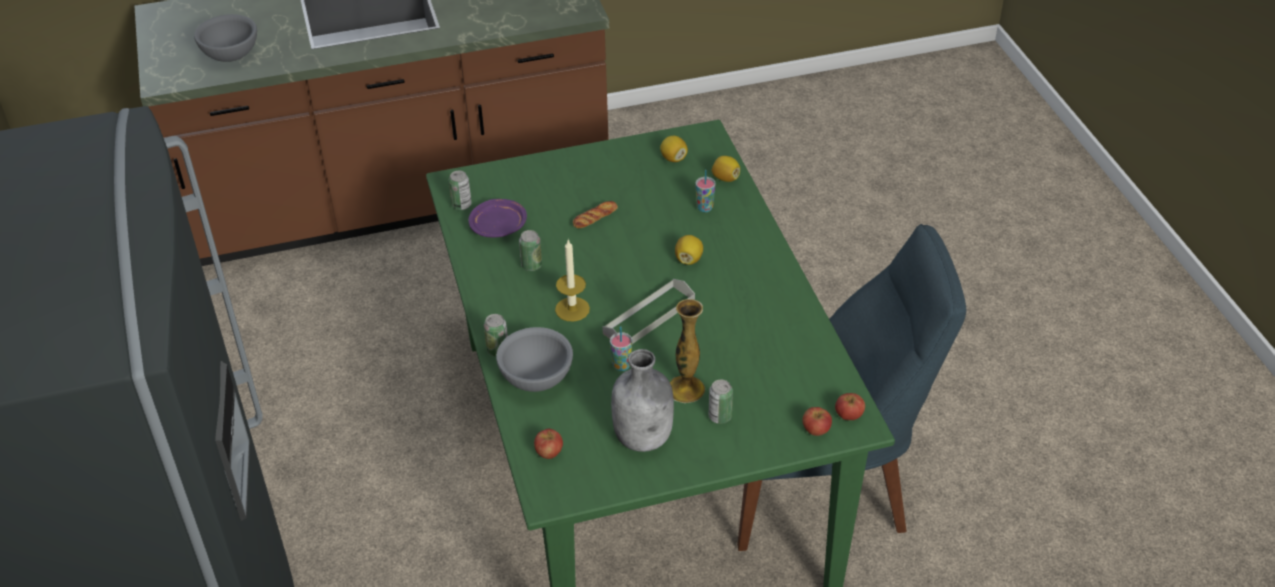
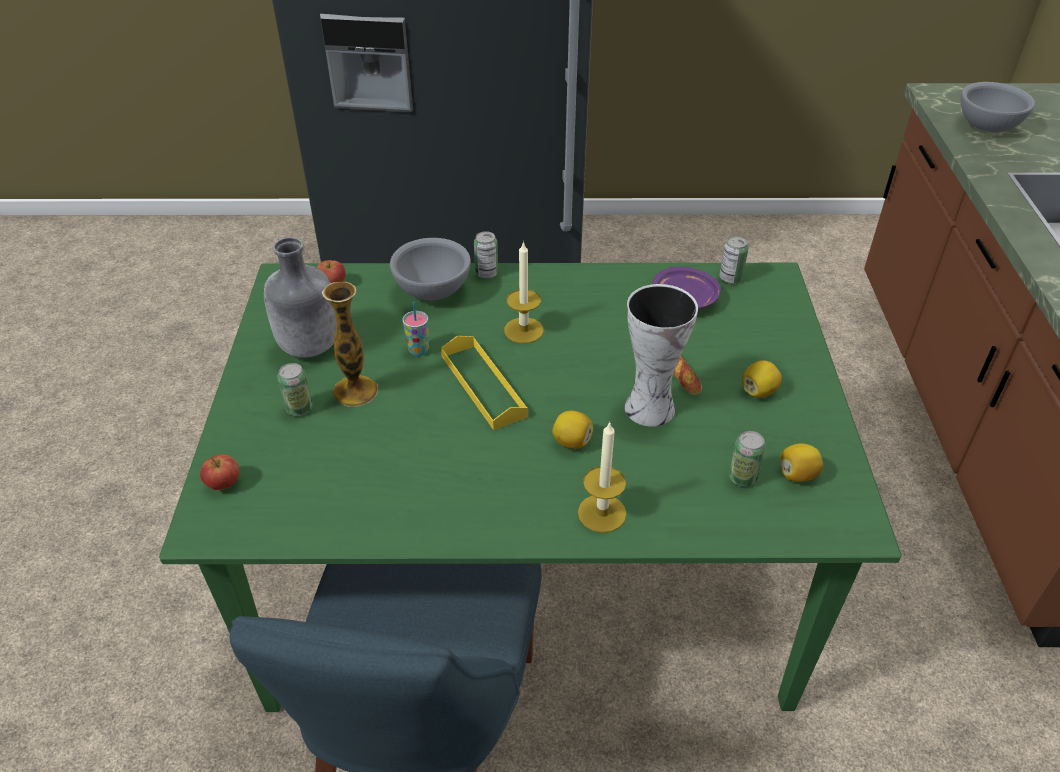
camera: 105 degrees right, 0 degrees up
(531, 265) = (608, 312): can -> can (742, 477)
(636, 229) = (648, 407): none -> vase
(649, 317) = (483, 385): grey tray -> yellow tray
(704, 208) = (674, 482): cup -> none
(725, 178) = (739, 522): lemon -> lemon (759, 391)
(747, 235) = (602, 513): none -> candle
(849, 416) = (223, 522): apple -> none

